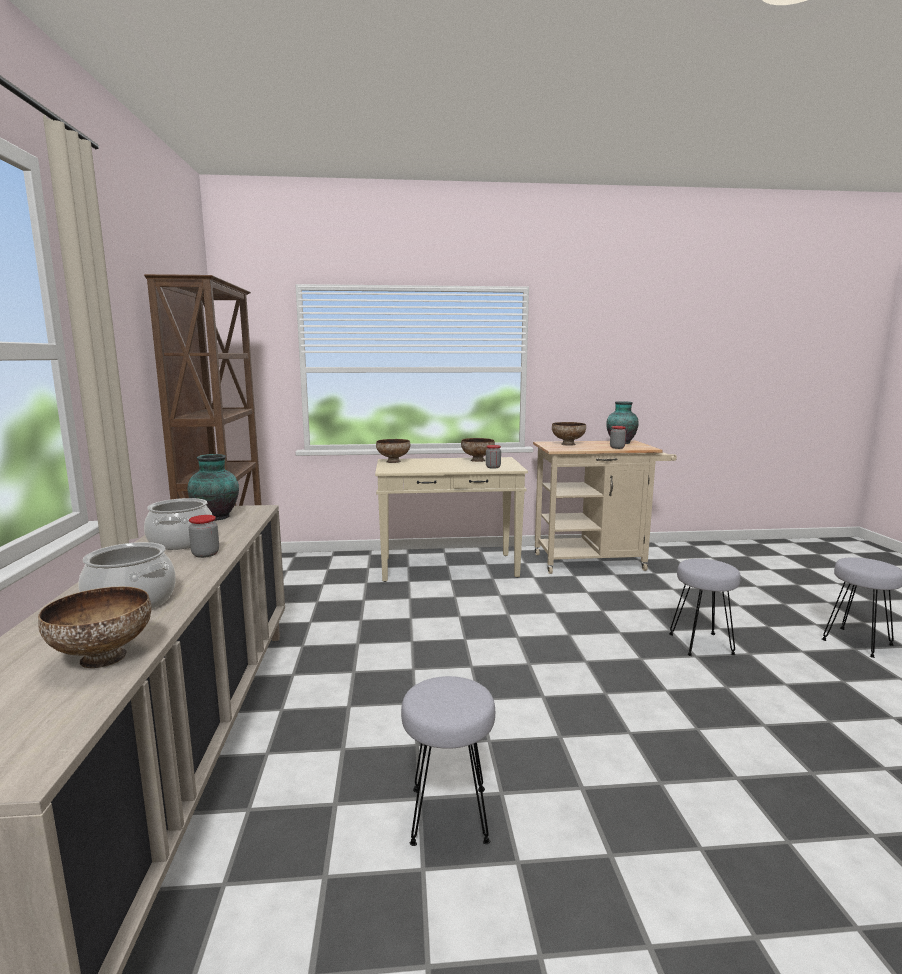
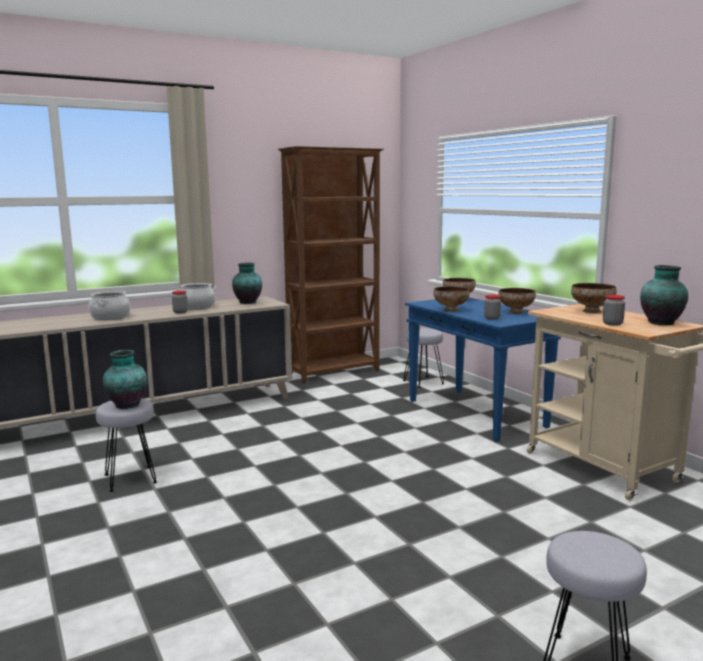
camera: 65 degrees right, 0 degrees up
(101, 659) = (53, 325): bowl -> bowl (450, 310)
(450, 567) = (476, 414): beige console table -> blue console table
(459, 694) = (126, 405): none -> vase
(701, 644) = (443, 545): grey stool -> grey stool (424, 382)

